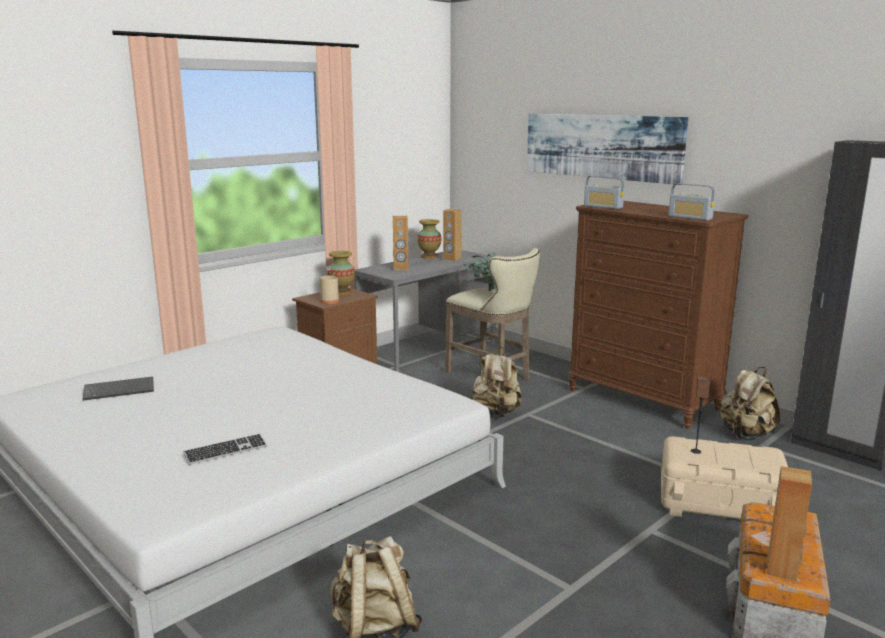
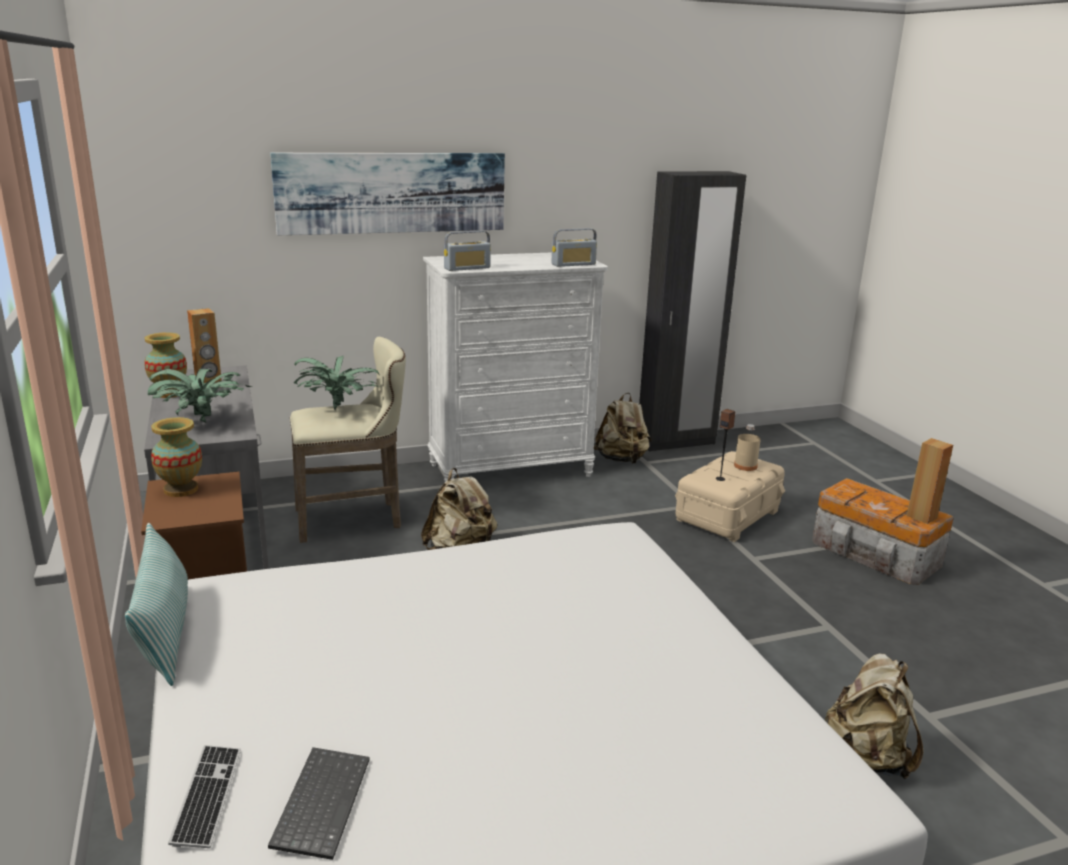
camera: 65 degrees left, 5 degrees up
(226, 451) = (671, 714): keyboard -> keyboard (207, 797)
(234, 335) = (165, 633): none -> pillow
(329, 301) = (214, 507): beige bottle -> beige bottle (745, 466)
(400, 268) = (202, 421): brown speaker -> potted plant
(643, 399) = (510, 470): brown dresser -> white dresser

